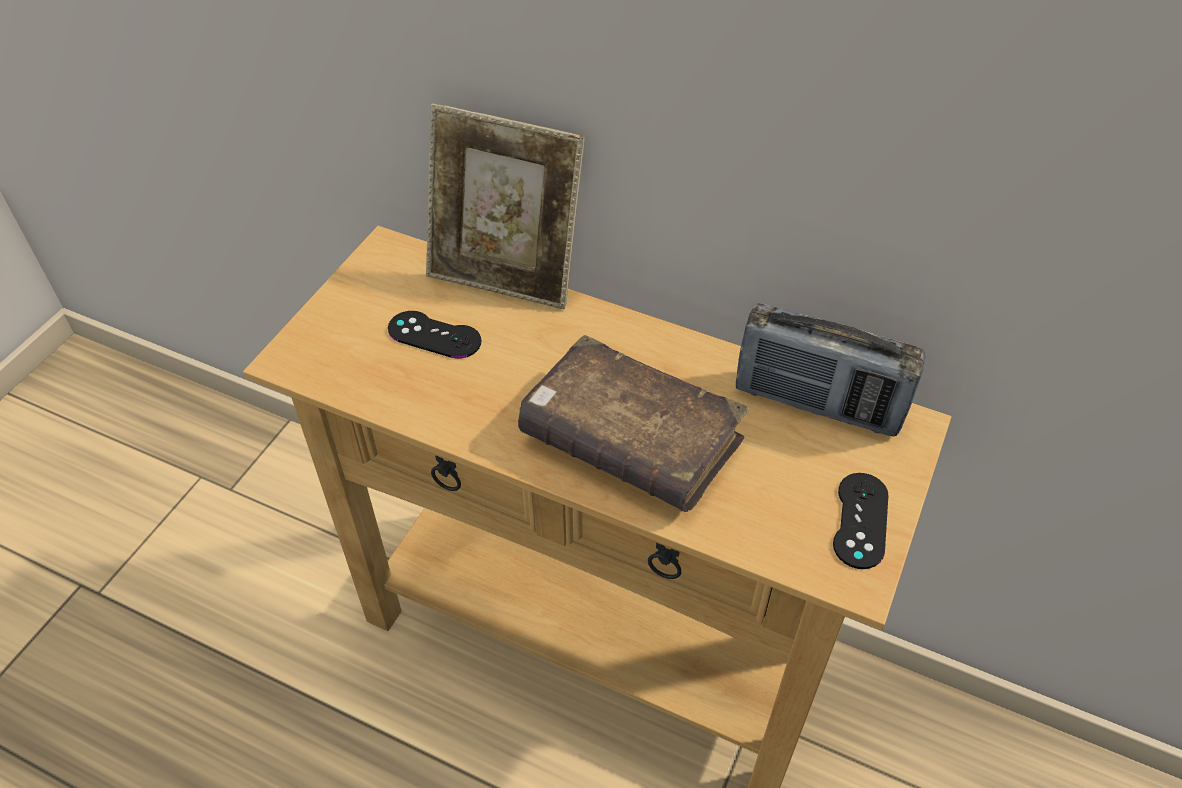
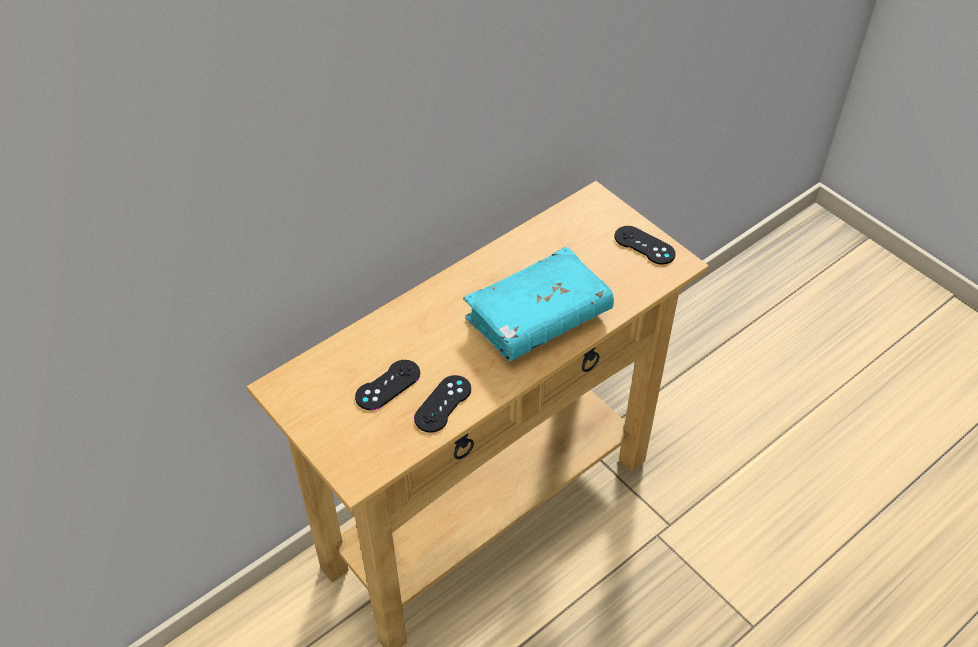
camera: 65 degrees left, 0 degrees up
(429, 396) = (443, 404): none -> black game controller
(506, 275) = (355, 328): picture frame -> none
(630, 440) = (538, 317): brown book -> turquoise book
(817, 403) = (557, 227): radio -> none

